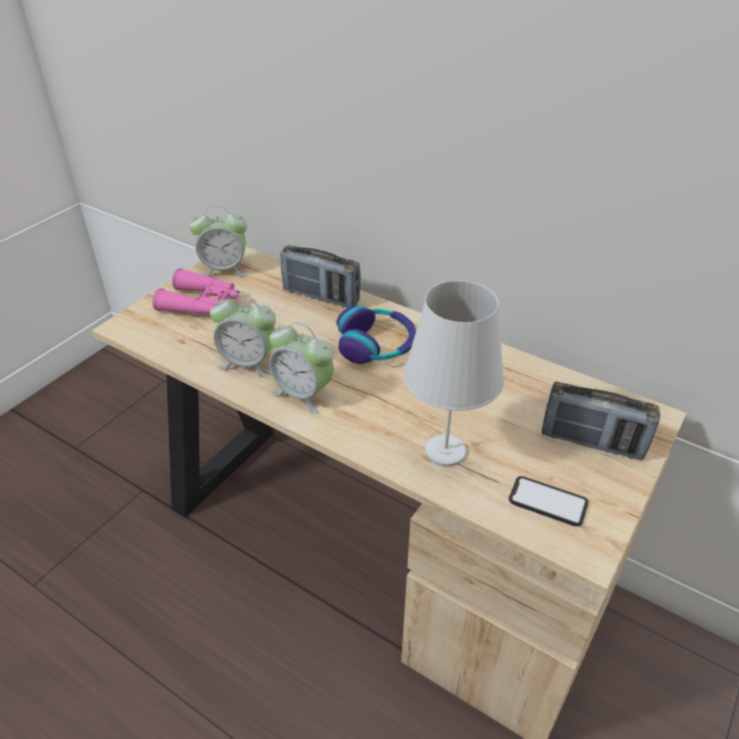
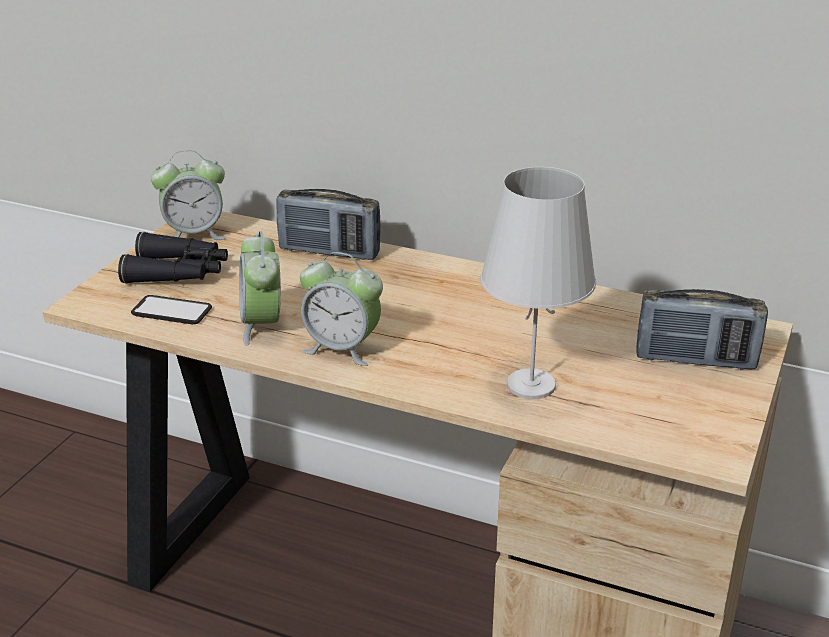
camera: 10 degrees left, 10 degrees down
(202, 304) = (178, 272): pink binoculars -> black binoculars
(248, 363) = (262, 325): alarm clock -> alarm clock turned 75 degrees clockwise
(376, 345) = (415, 293): headphones -> none
(548, 502) = (661, 418): phone -> phone (171, 311)

